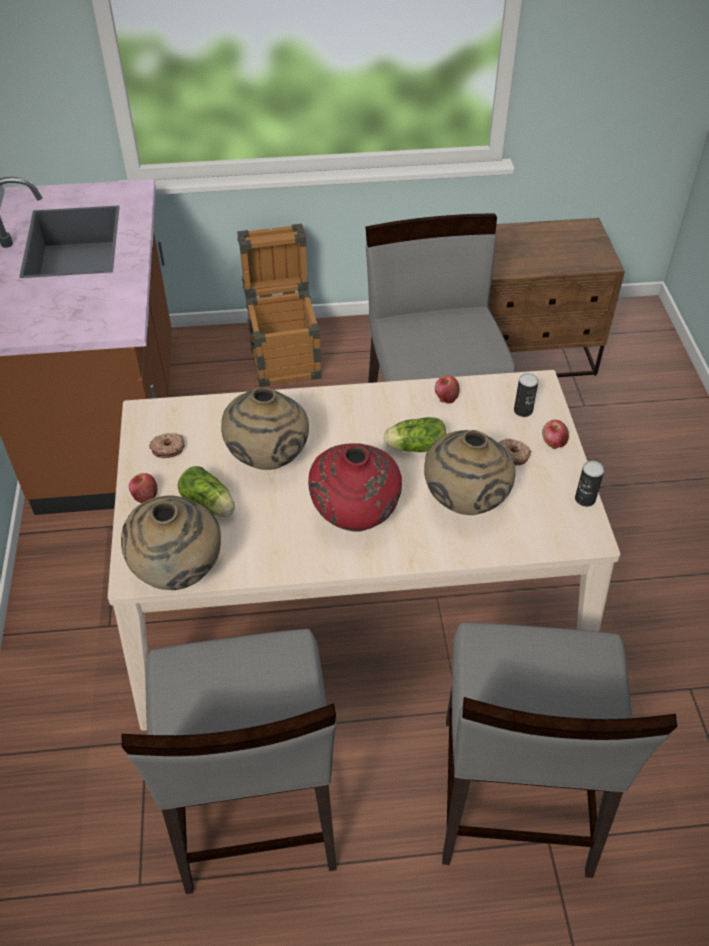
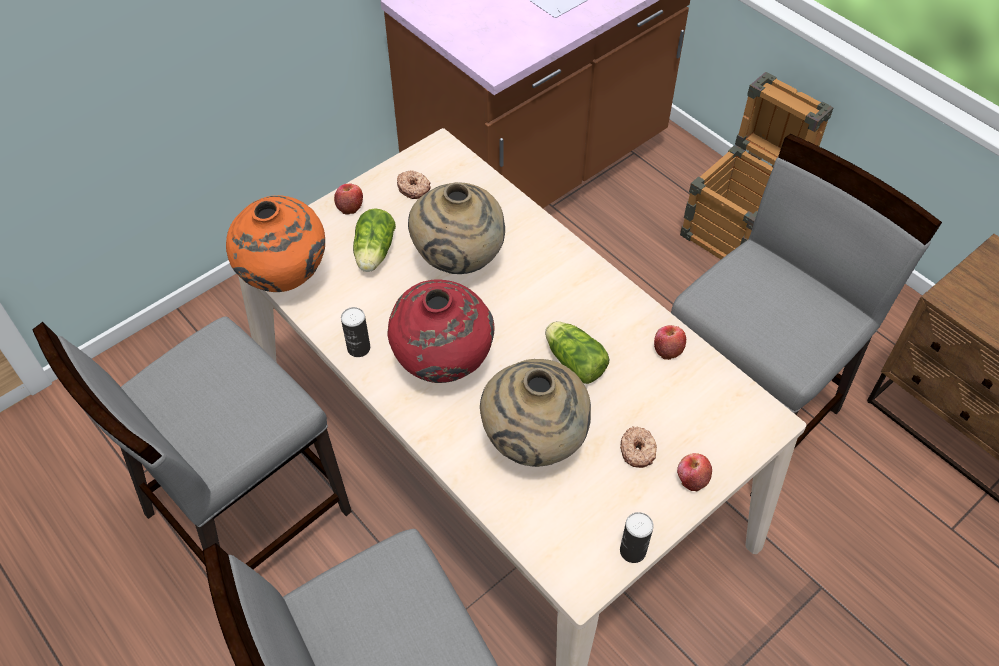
camera: 55 degrees right, 5 degrees up
(179, 573) = (286, 279): beige vase -> orange vase
(523, 410) = (713, 427): can -> can (358, 348)

